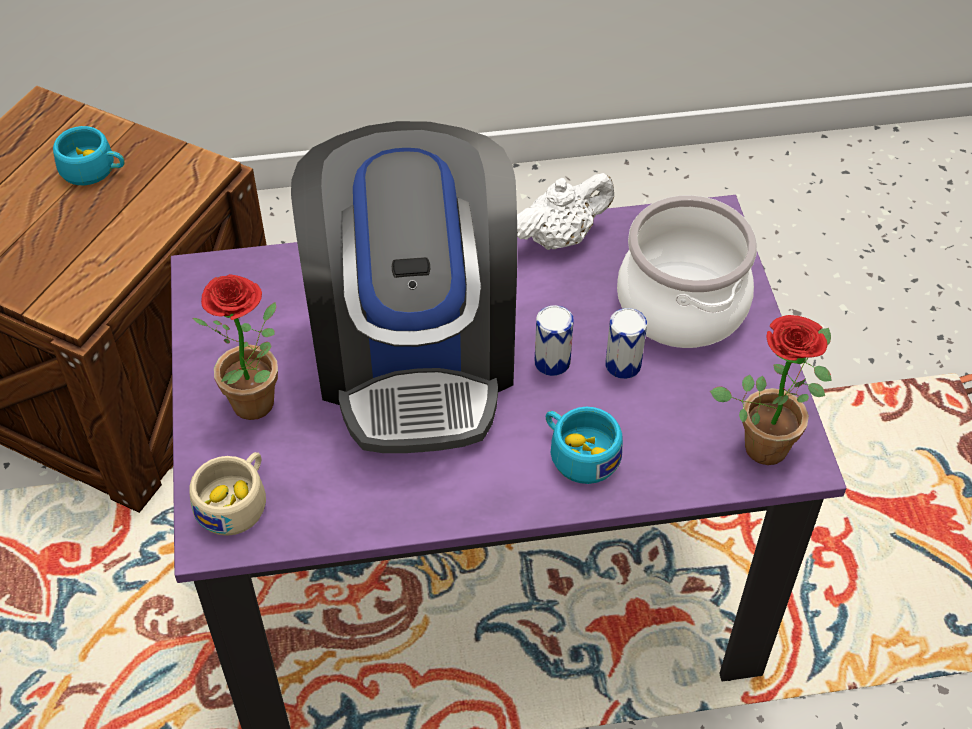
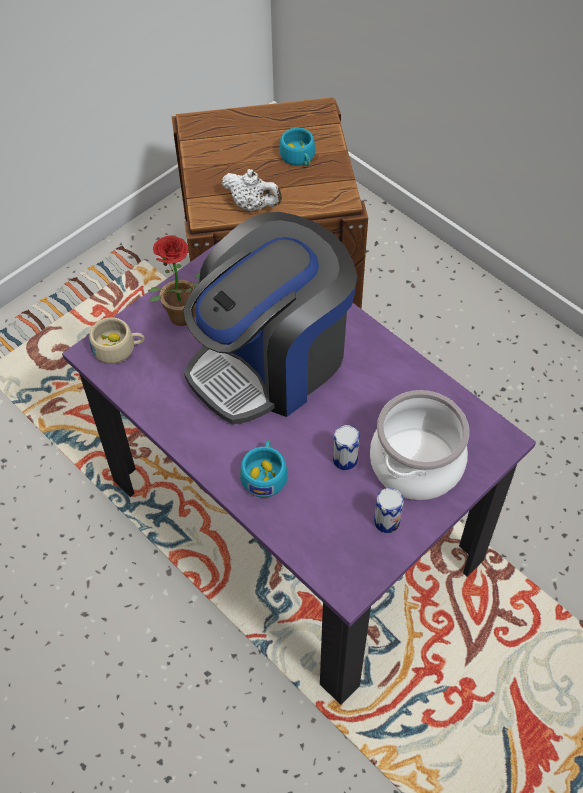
camera: 55 degrees right, 5 degrees up
(552, 362) = (318, 425): can -> can (386, 522)
(560, 237) = (414, 375): white teapot -> white teapot (253, 205)
(768, 440) = (351, 562): potted plant -> none

